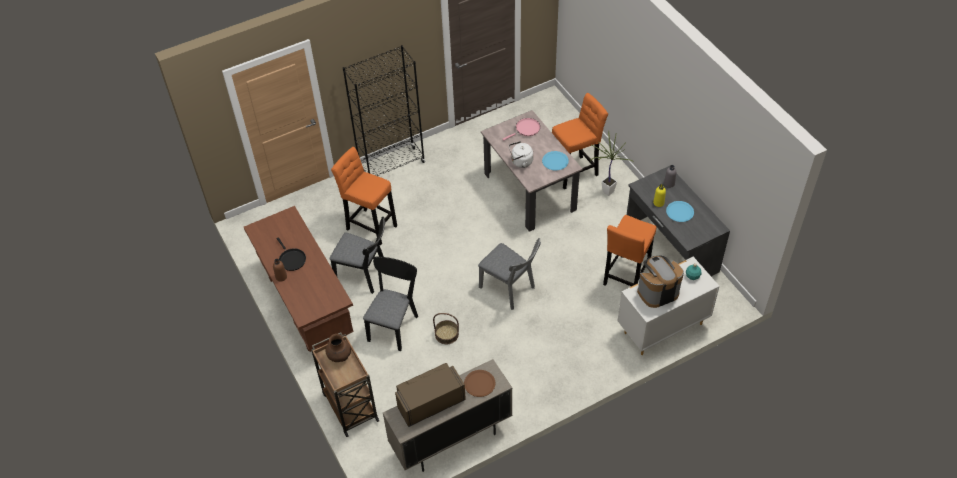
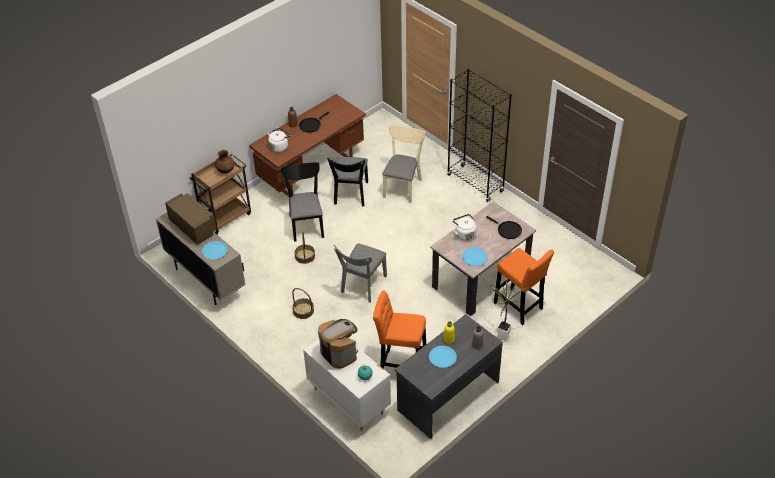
camera: 75 degrees right, 5 degrees down
(316, 296) = (279, 146): none -> white kettle
(369, 226) = (403, 186): orange stool -> beige chair
(394, 324) = (306, 223): black chair -> black chair turned 105 degrees counterclockwise
(479, 384) = (214, 251): brown plate -> blue plate
(526, 129) = (507, 230): pink frying pan -> black frying pan
(529, 348) = (303, 311): none -> basket

